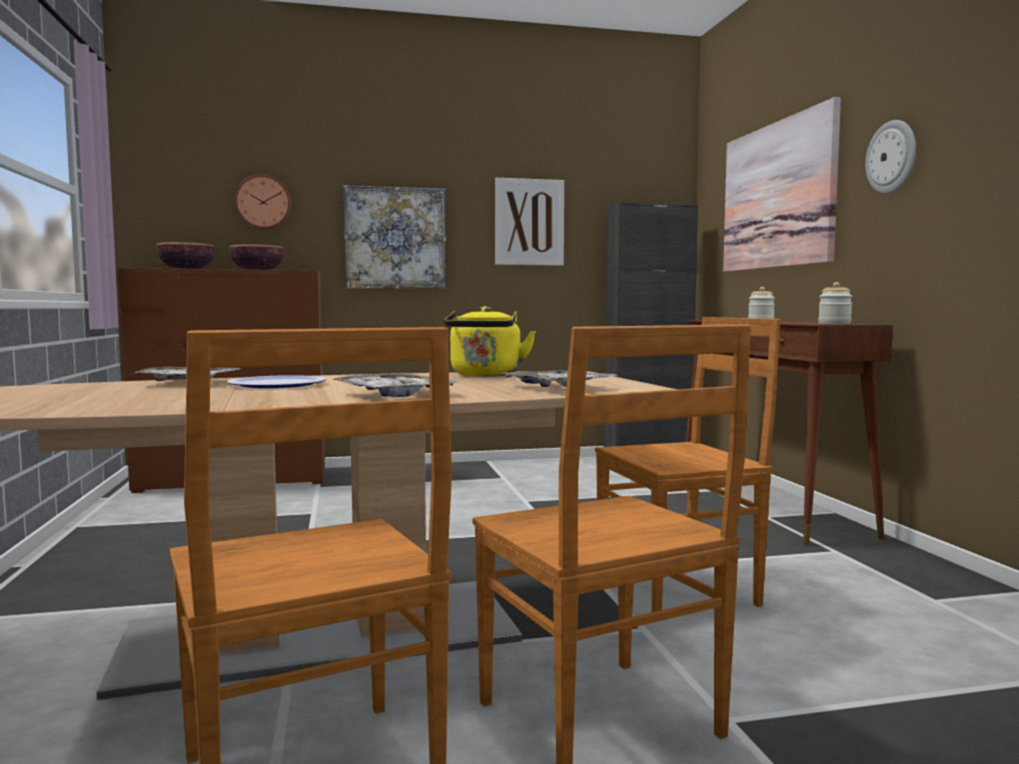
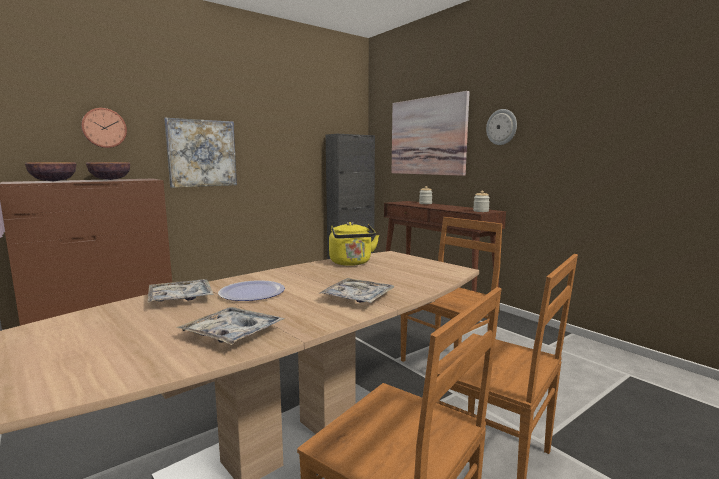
camera: 25 degrees left, 5 degrees up
(529, 222) = (283, 143): picture -> none
(558, 387) = (422, 275): tray -> tray (232, 333)

